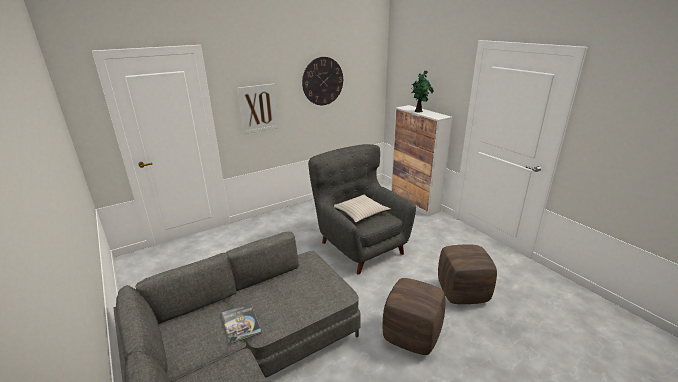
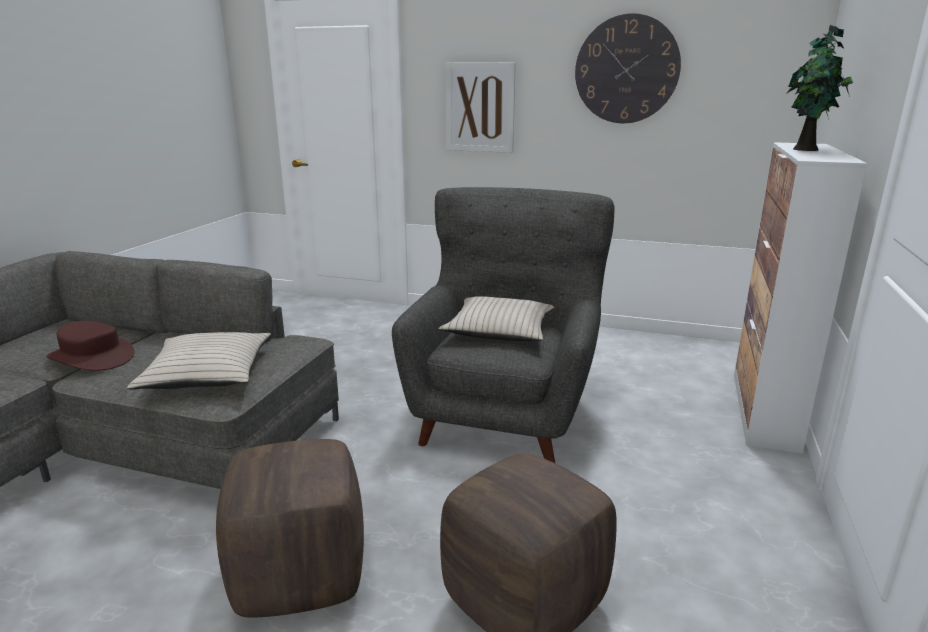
camera: 50 degrees right, 5 degrees down
(241, 323) = (92, 357): book -> brown hat
(313, 291) = (207, 374): none -> beige pillow

